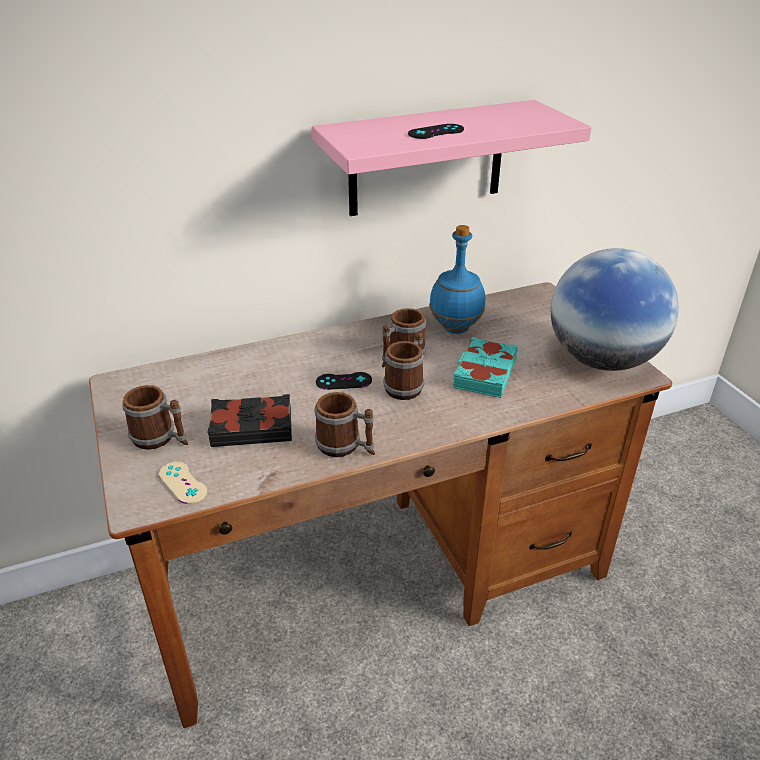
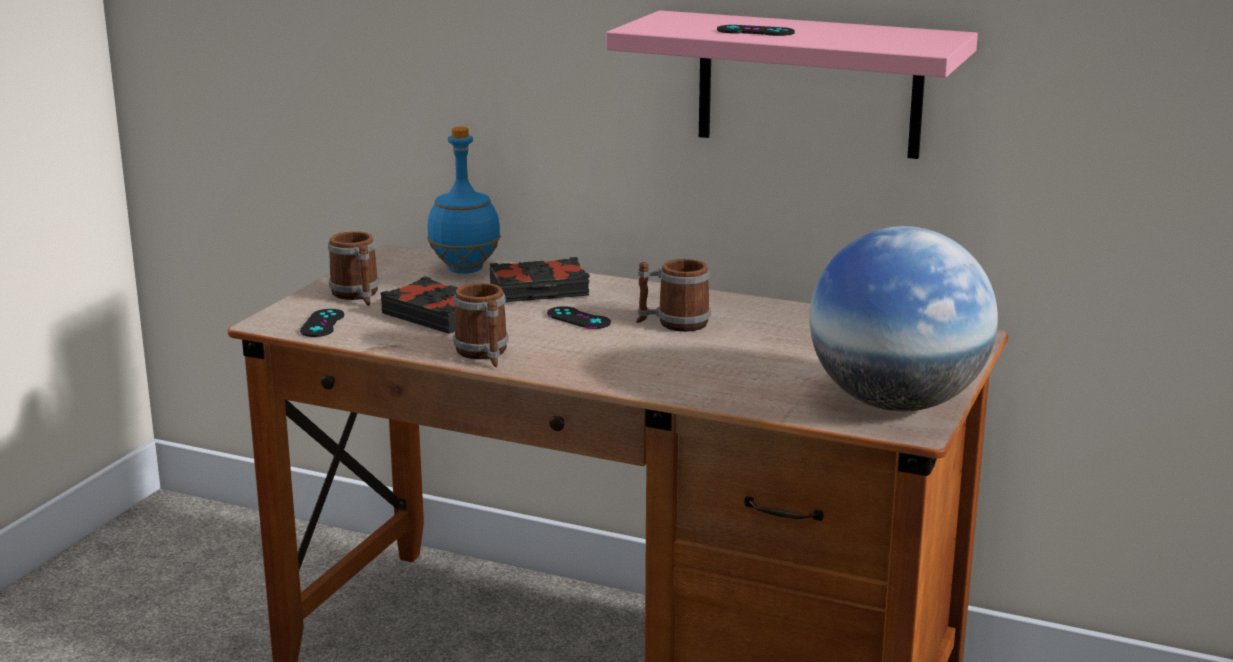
camera: 45 degrees right, 15 degrees down
(182, 483) = (322, 323): beige game controller -> black game controller
(277, 368) = (539, 290): none -> black book
(407, 385) = (631, 342): mug -> none
(455, 329) = (783, 325): blue bottle -> blue bottle (464, 270)
(484, 373) = (730, 363): turquoise book -> none

